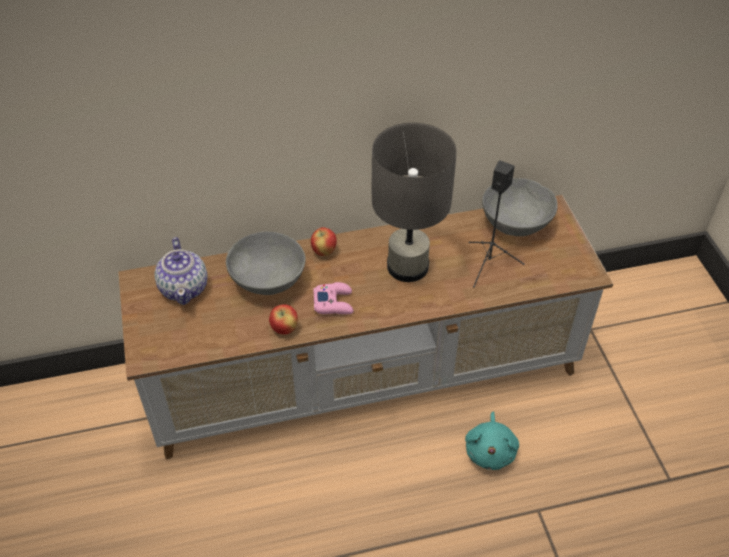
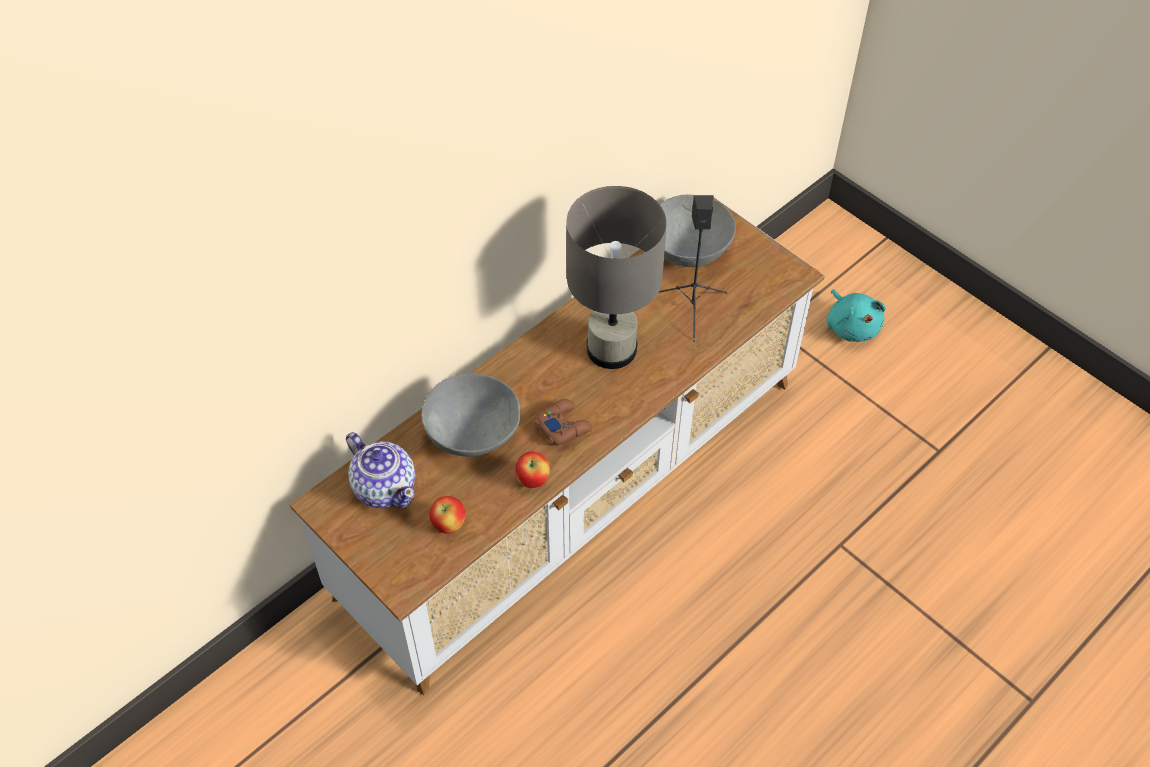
camera: 30 degrees left, 5 degrees up
(324, 252) = (510, 372): apple -> apple (449, 525)
(334, 303) = (563, 426): pink game controller -> brown game controller
(490, 451) = (758, 507): turquoise plush toy -> turquoise plush toy (851, 326)

